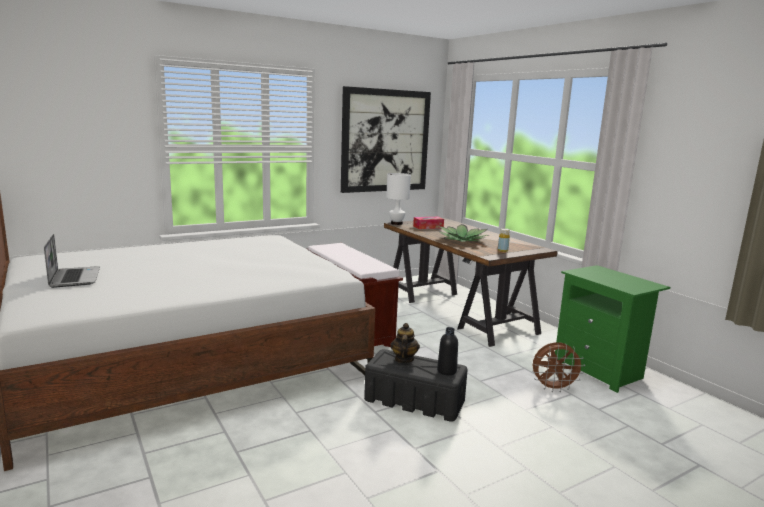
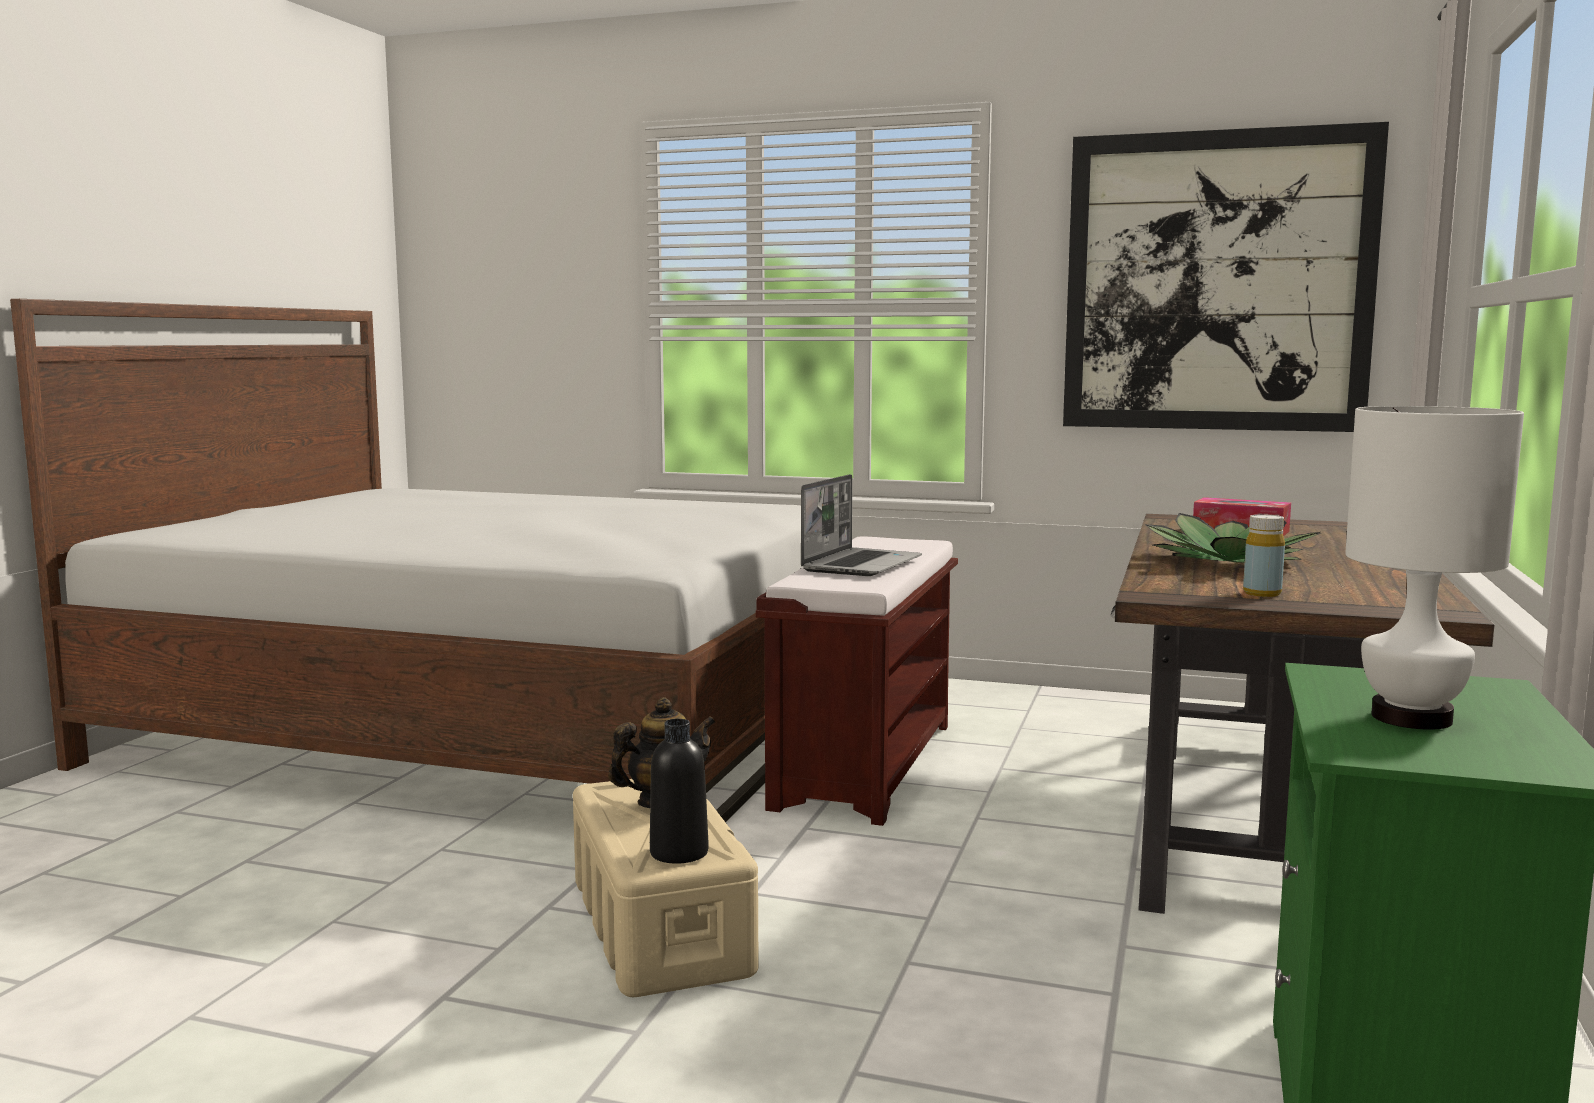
camera: 50 degrees right, 5 degrees down
(74, 278) = (323, 511): laptop -> laptop (861, 564)
(397, 223) = (1175, 517): white table lamp -> white table lamp (1412, 718)
(413, 401) = (659, 925): black storage box -> beige storage box
(553, 388) = (1074, 1076): brown fan -> none

